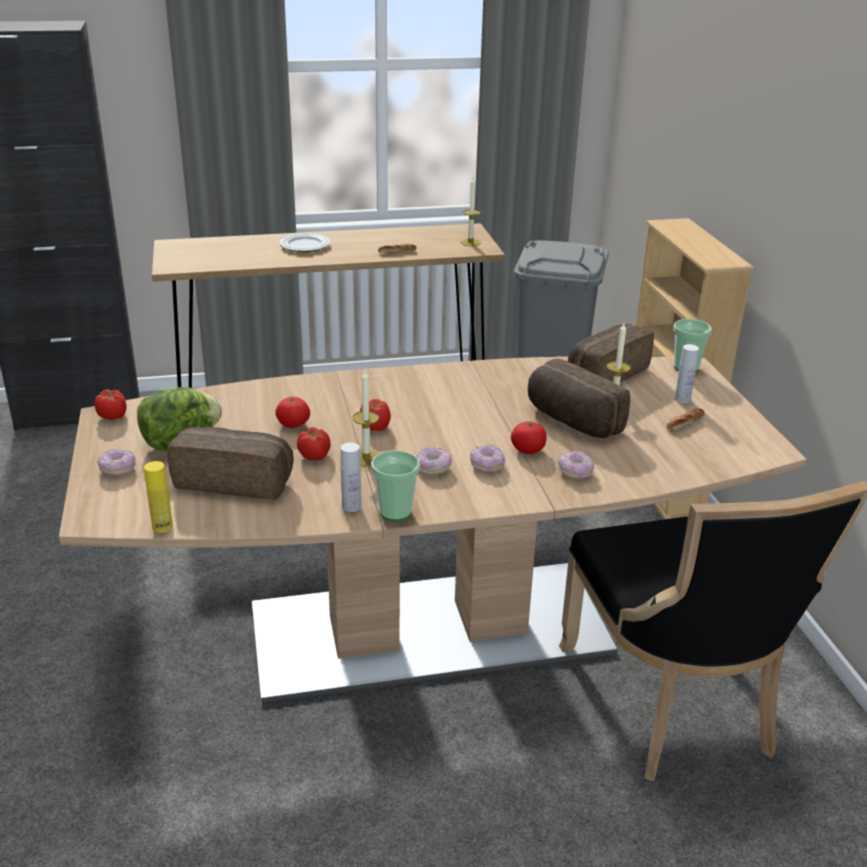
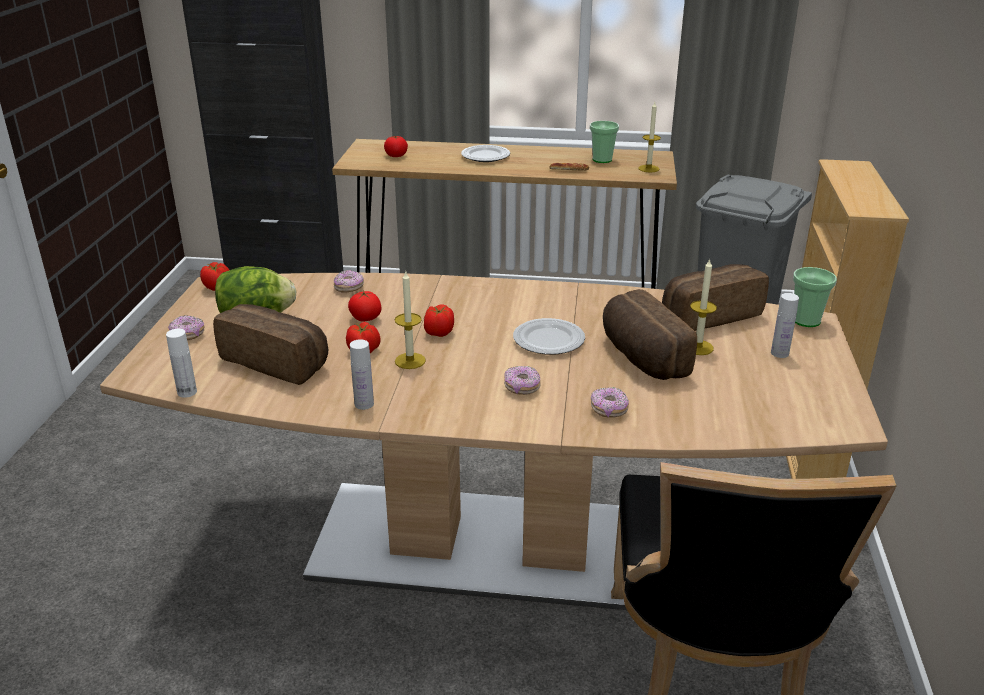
camera: 20 degrees right, 0 degrees up
(162, 527) = (187, 392): yellow bottle -> white bottle
(395, 512) = (401, 417): cup -> cup (602, 159)
(433, 468) = (467, 381): donut -> donut (349, 288)
(481, 418) = (548, 340): none -> plate
(527, 450) = (574, 379): tomato -> tomato (396, 156)
(685, 423) = (766, 378): bread -> none

